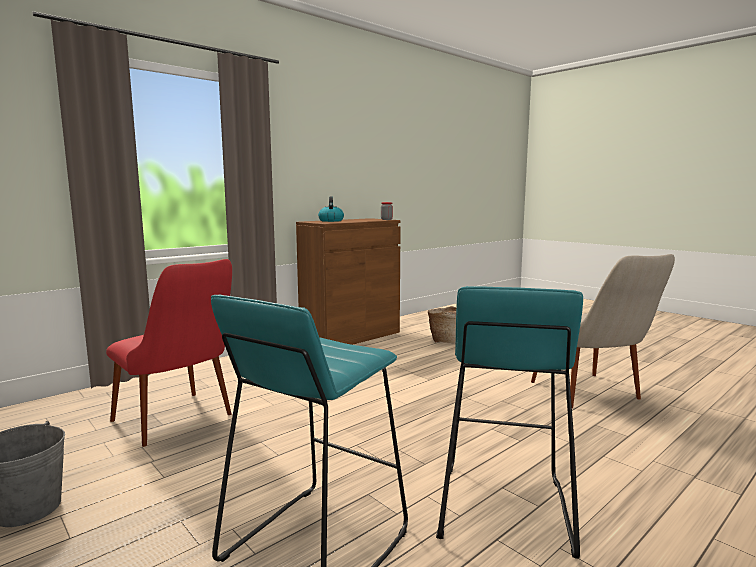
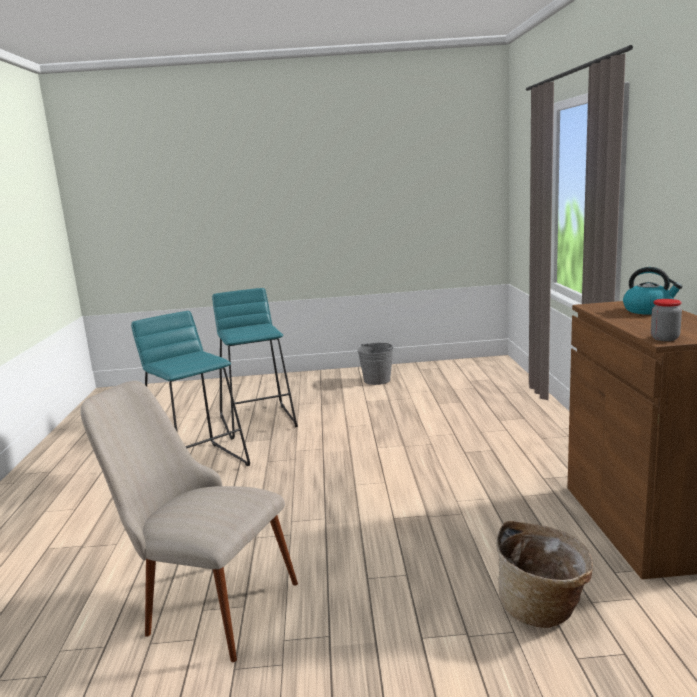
camera: 130 degrees right, 5 degrees up
(181, 423) = (432, 407): red chair -> none

